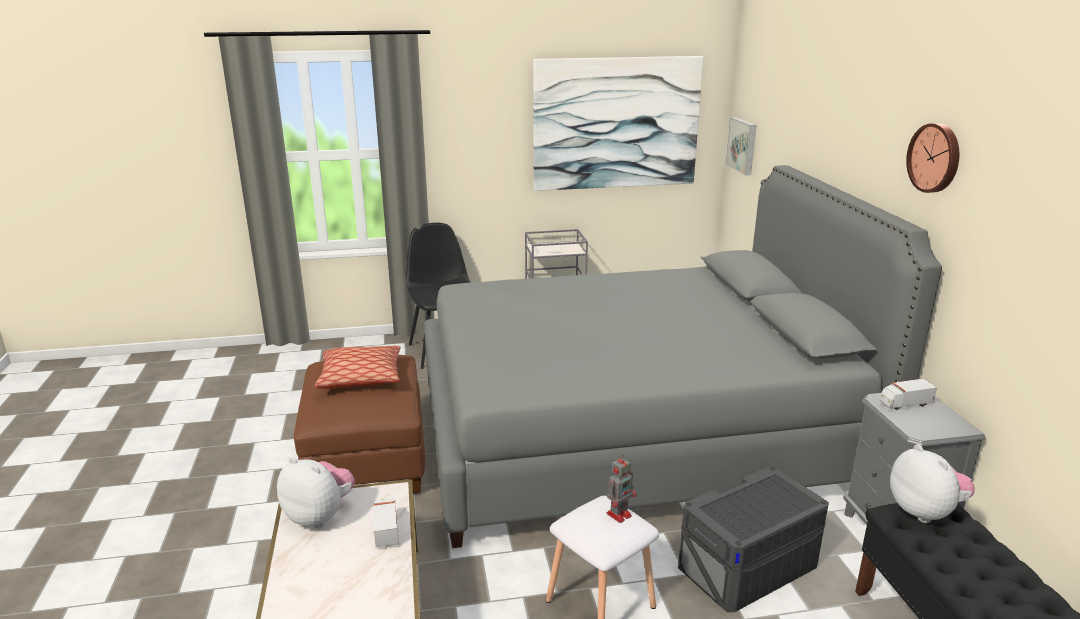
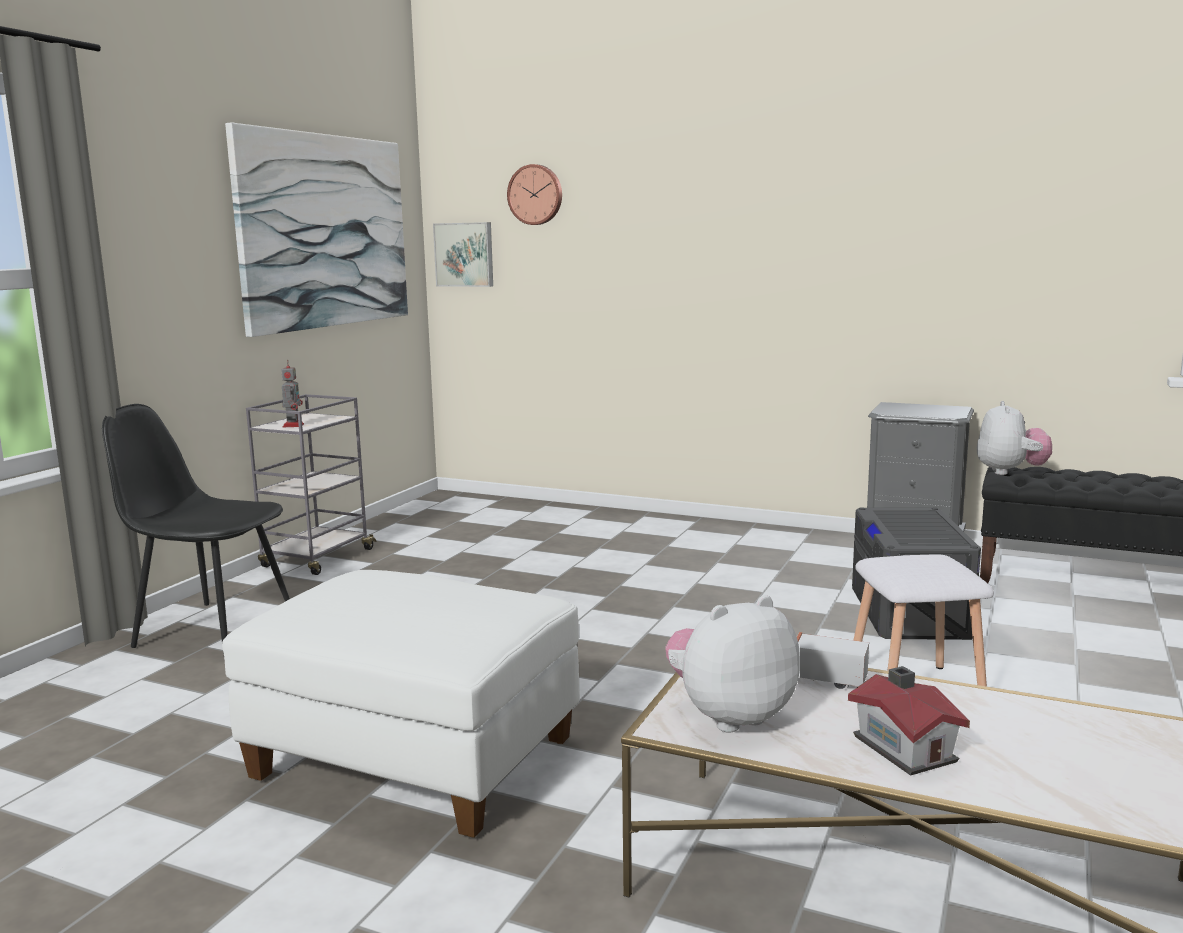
camera: 55 degrees left, 10 degrees down
(314, 580) = (905, 747): none -> toy house
(361, 377) = (385, 599): pillow -> none
(368, 460) = (416, 759): brown ottoman -> white ottoman
(619, 514) = (914, 556): toy robot -> toy robot (293, 425)
(632, 433) = (618, 588): grey bed -> none
(904, 404) = (901, 409): toy truck -> none
(925, 512) = (1010, 472): plush toy -> plush toy turned 90 degrees clockwise
(935, 158) = (831, 177): wall clock -> wall clock (536, 195)

